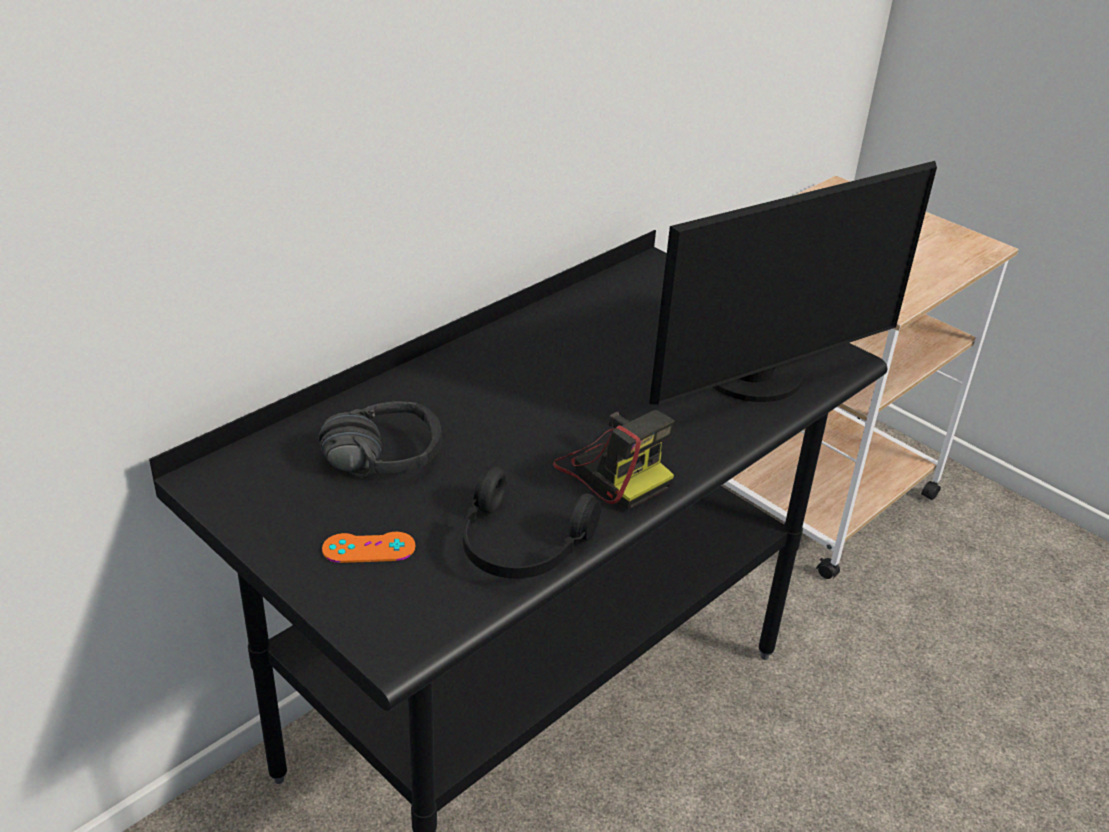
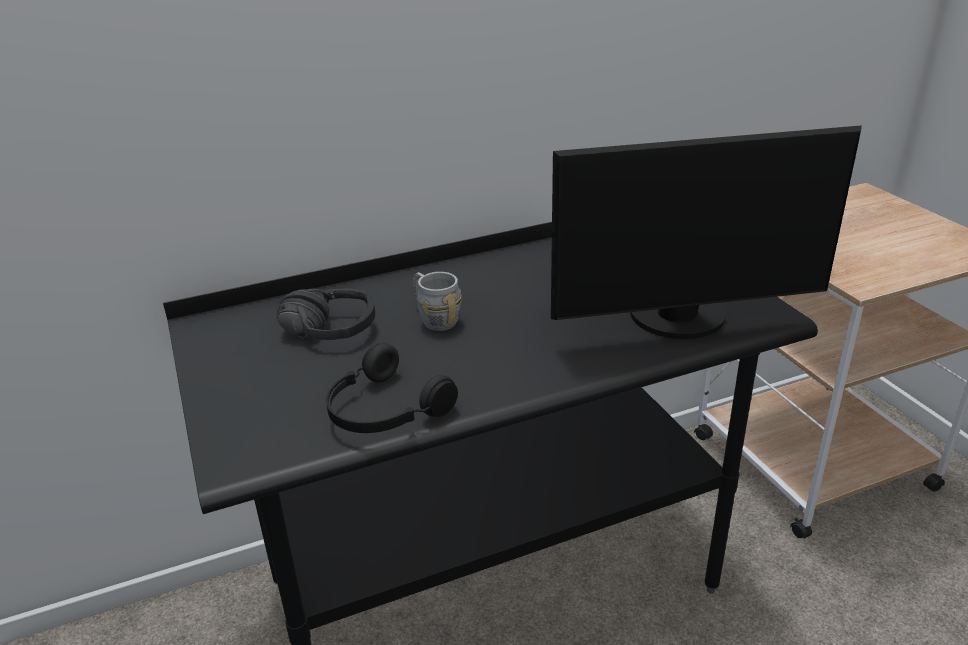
camera: 25 degrees right, 5 degrees down
(369, 548) = (270, 390): orange game controller -> none
(496, 420) = (434, 318): none -> grey mug
(613, 471) = (501, 369): camera -> none

